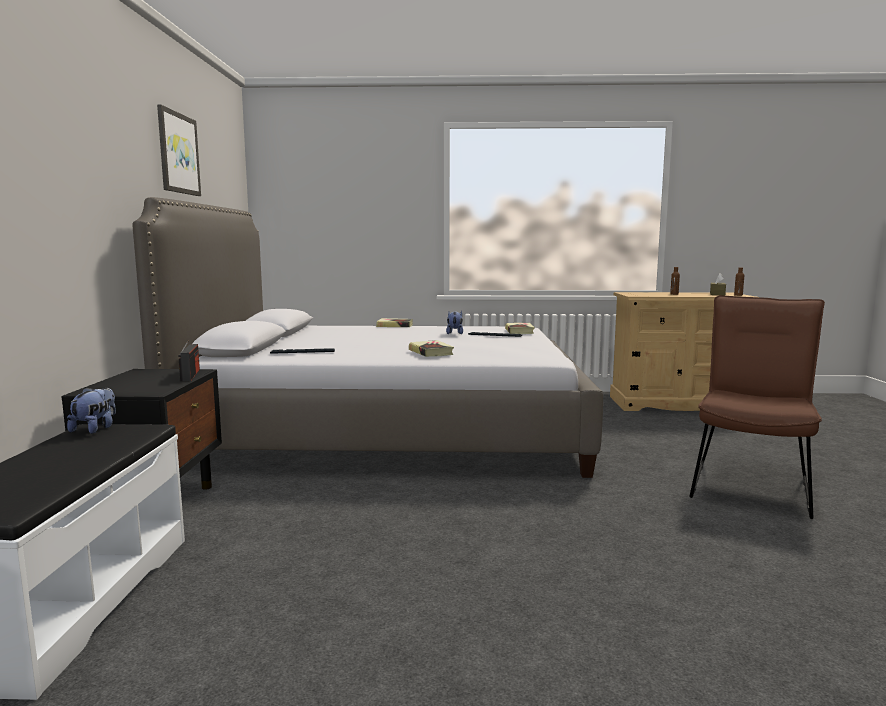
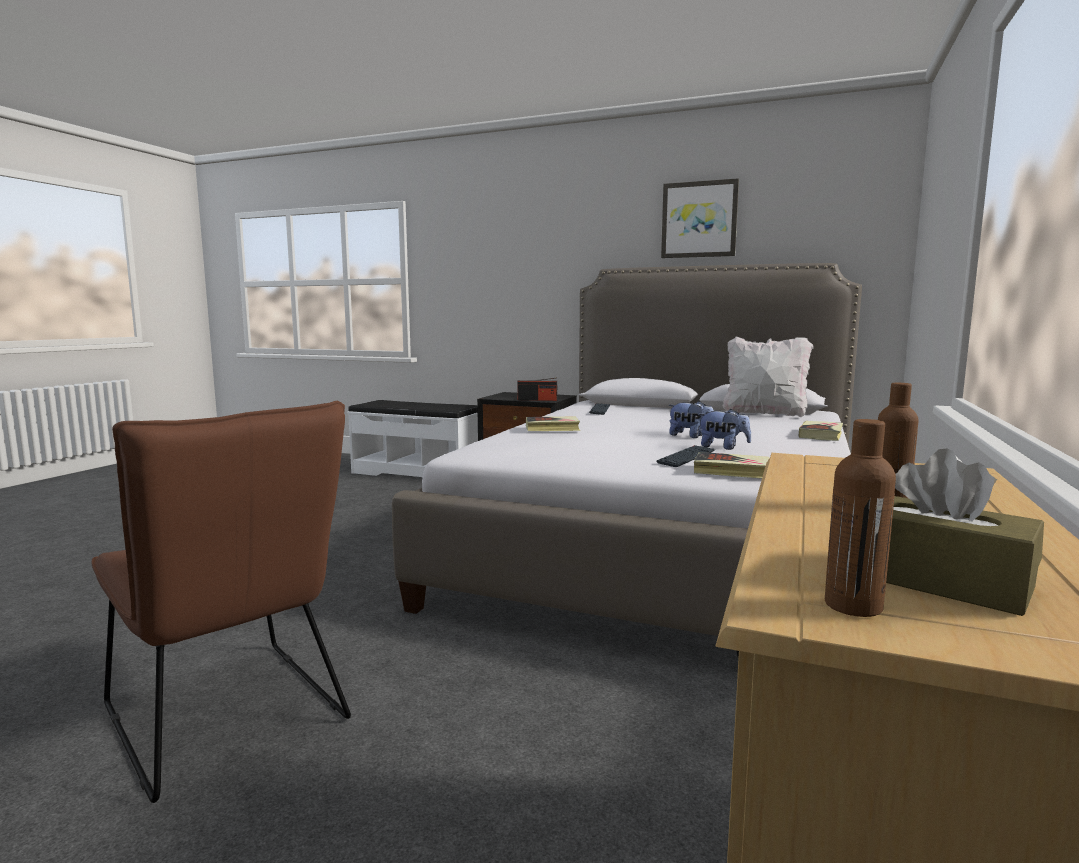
camera: 110 degrees right, 0 degrees up
(95, 429) = (465, 406): plush toy -> plush toy (690, 436)
(308, 331) = (764, 414): none -> white pillow

